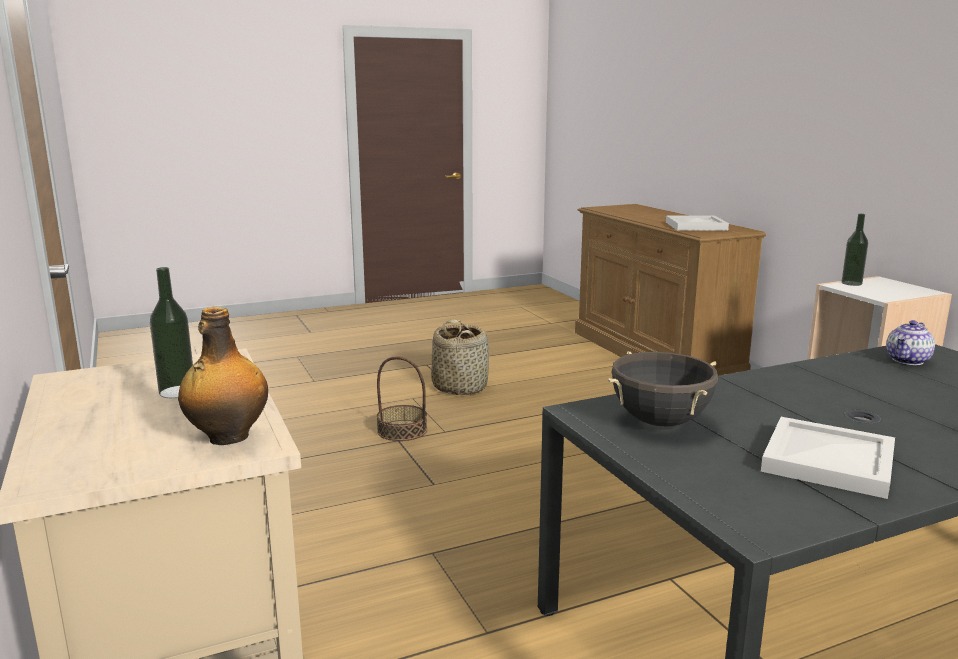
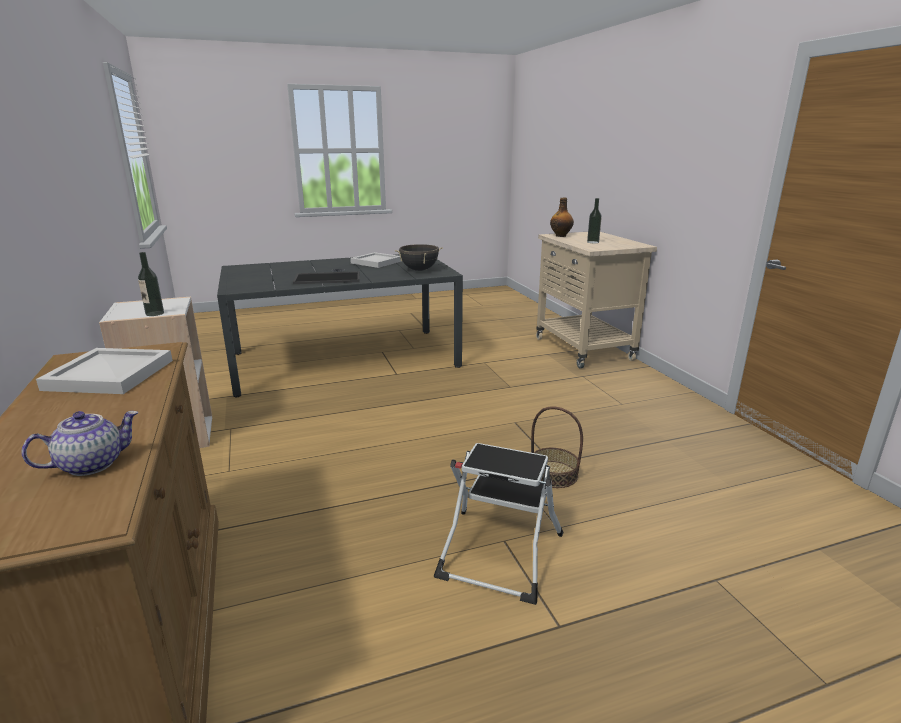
camera: 175 degrees left, 5 degrees up
(460, 386) = (499, 550): basket -> step ladder
(823, 383) = (328, 278): none -> tray
(908, 360) = (261, 285): teapot -> teapot (92, 464)

